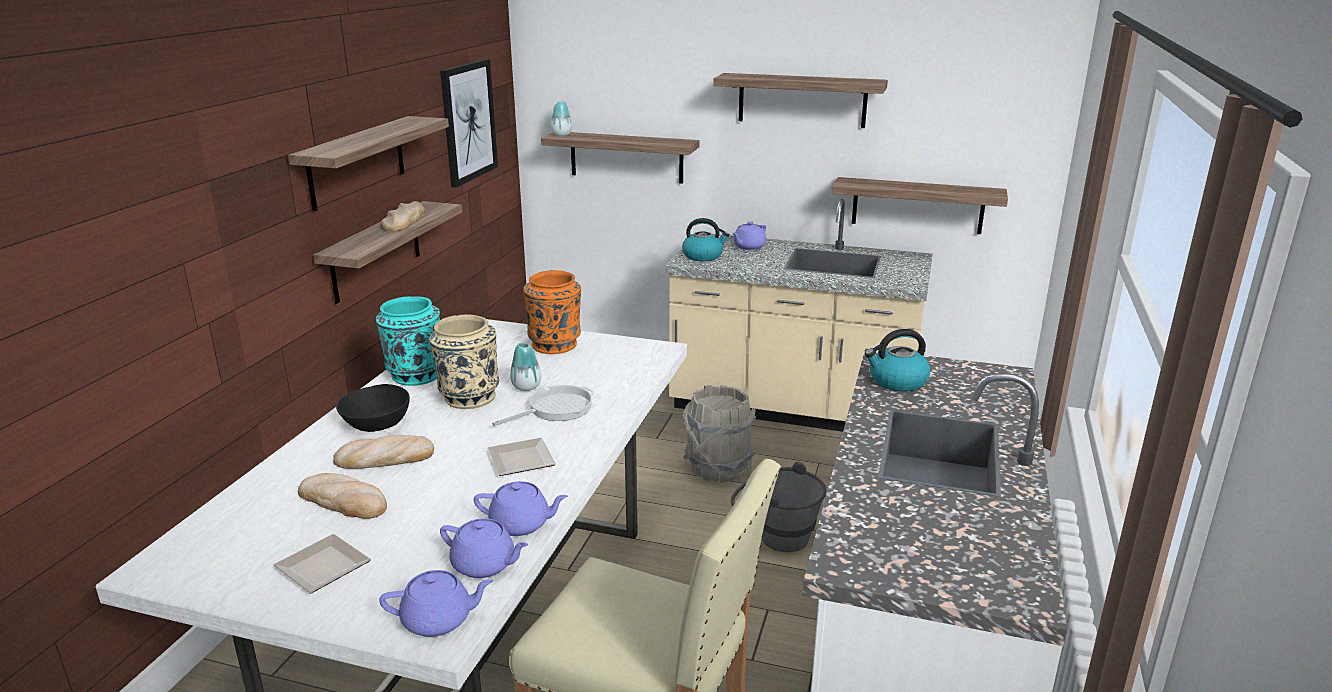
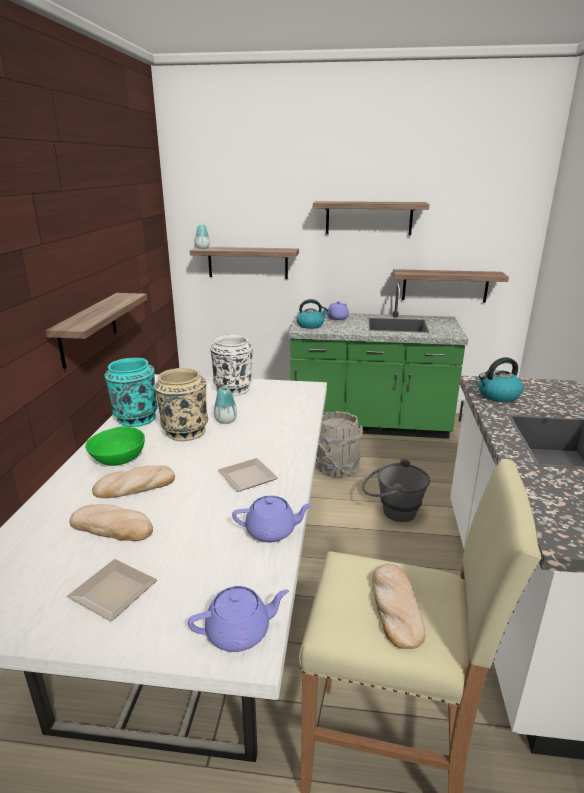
camera: 10 degrees left, 0 degrees up
(357, 162) = (72, 259): shelf -> none
(376, 424) = (118, 459): black bowl -> green bowl
(404, 221) = (109, 305): bread -> bread (395, 607)
(468, 121) = (141, 237): picture -> none
(485, 565) = (258, 572): purple teapot -> none
(555, 344) = (233, 389): orange vase -> white vase
(556, 409) = (256, 435): frying pan -> none
(792, 409) = (369, 424): beige counter -> green counter

